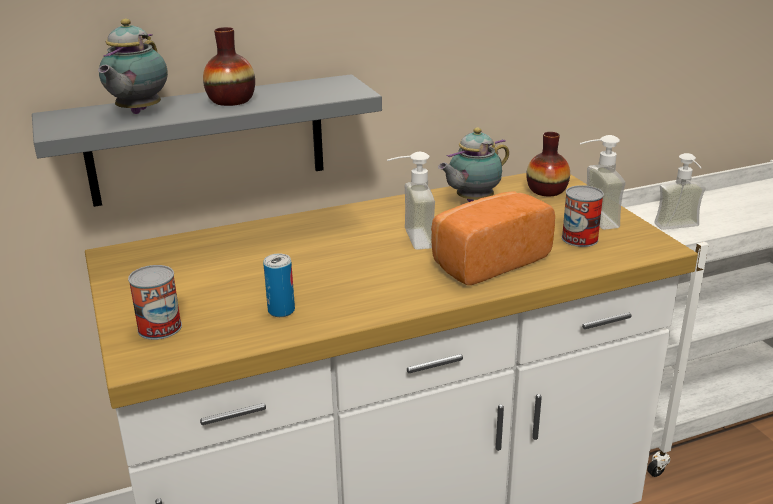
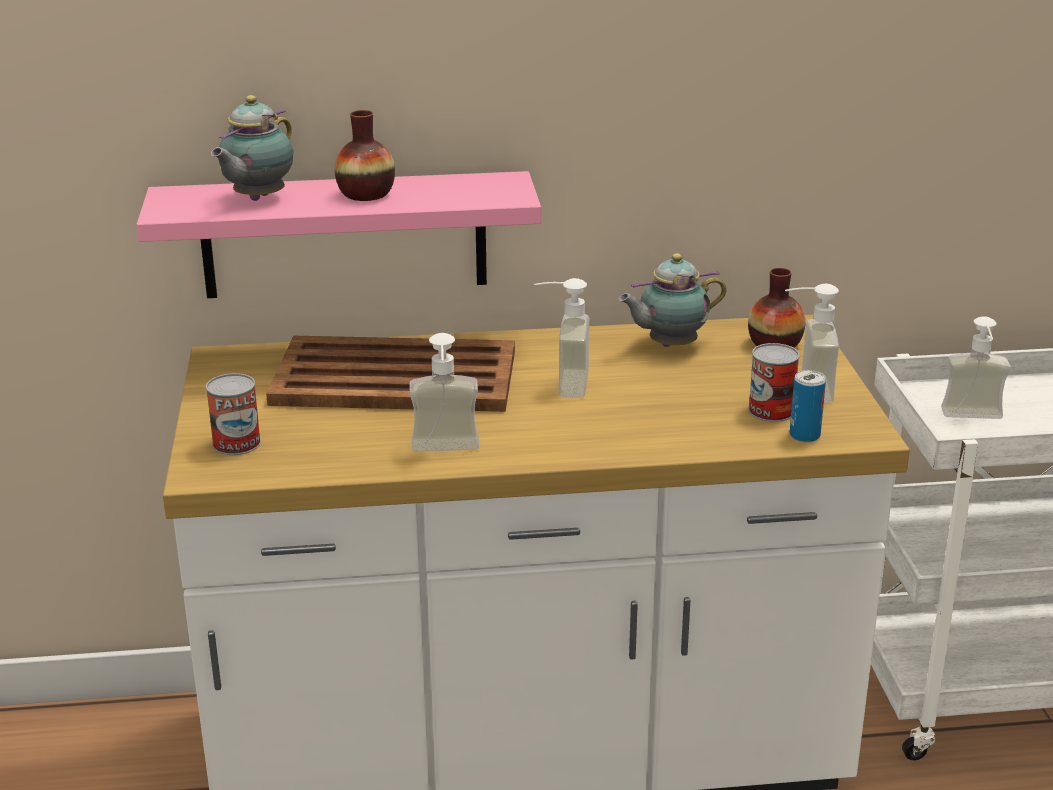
camera: 15 degrees right, 0 degrees up
(207, 140) = (344, 235): grey shelf -> pink shelf
(275, 252) = (397, 378): none -> brown tray
(281, 311) = (371, 444): can -> can (804, 435)
(348, 308) = (445, 452): none -> soap dispenser
(486, 260) = (637, 421): bread -> none

